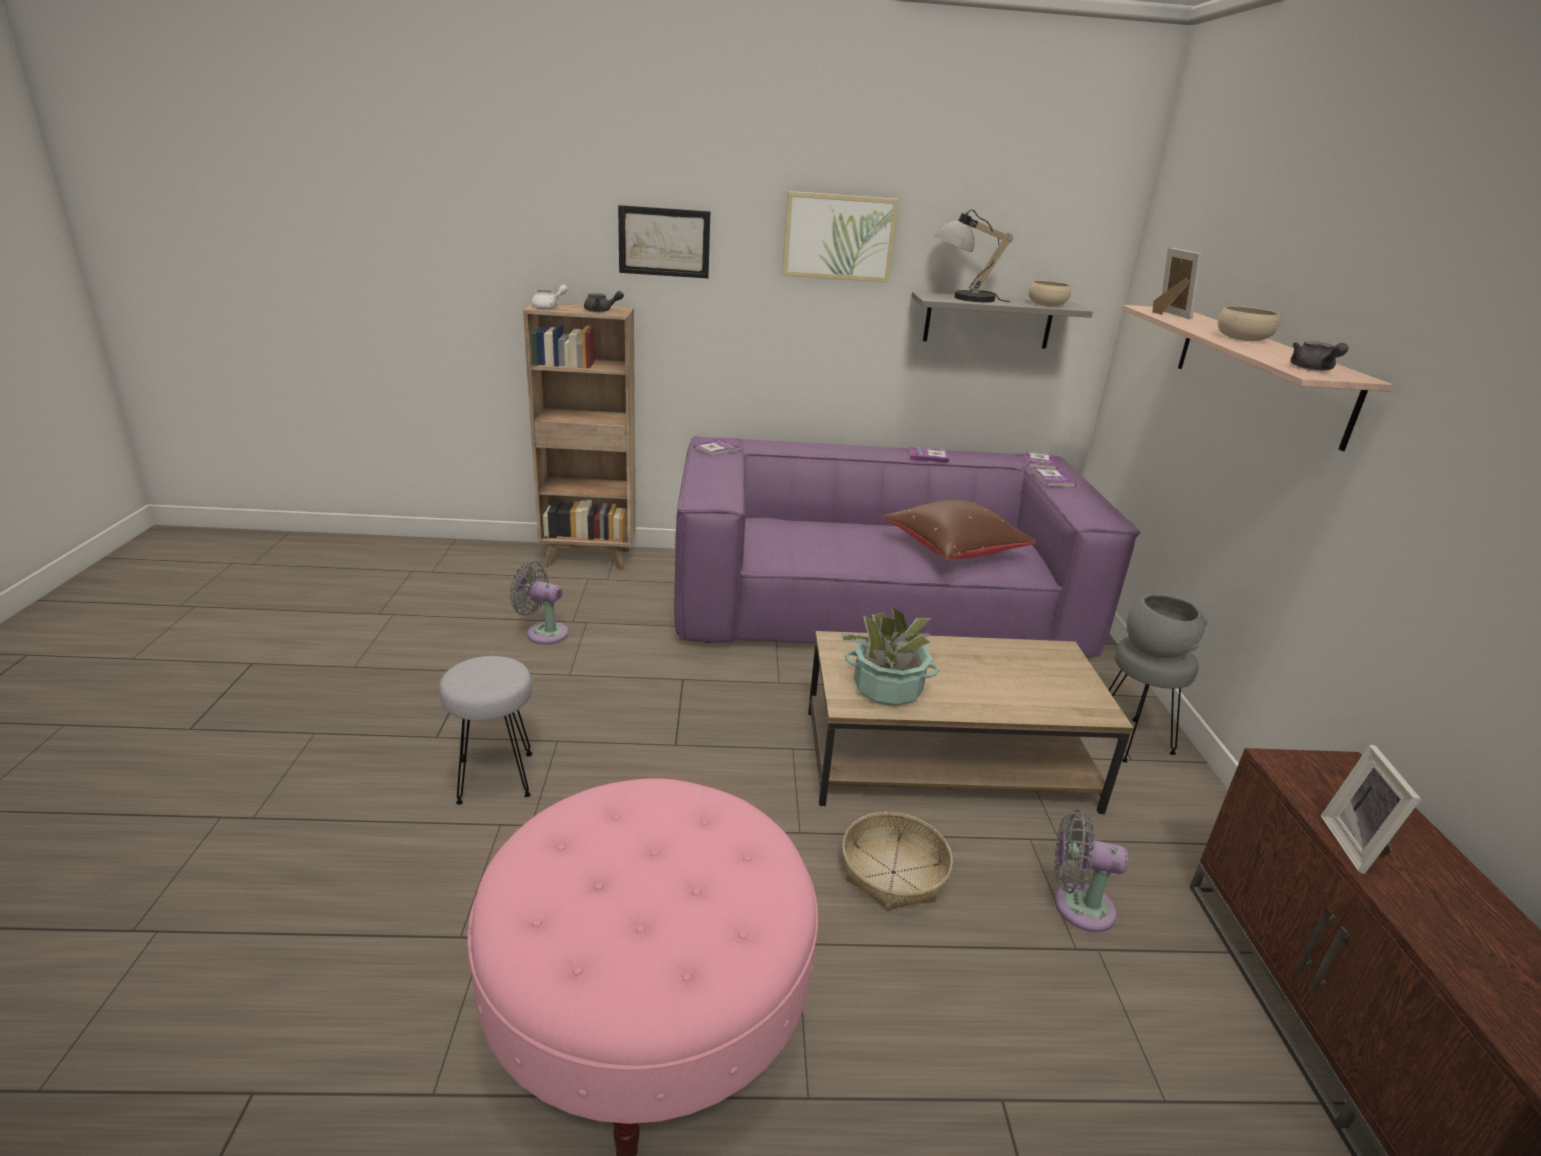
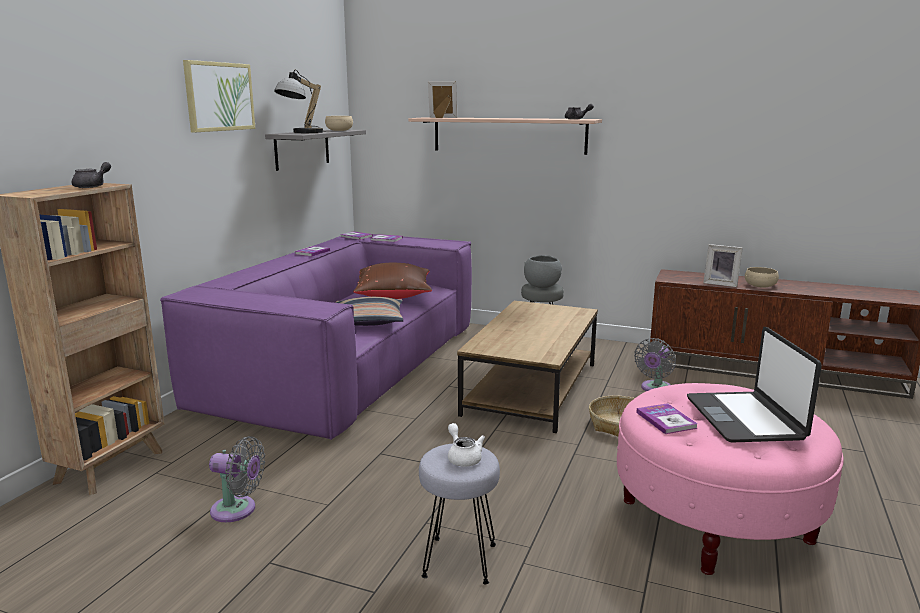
camera: 65 degrees left, 10 degrees down
(543, 632) = (237, 510): grey fan -> grey fan turned 120 degrees counterclockwise
(549, 307) = (40, 193): white teapot -> white teapot (463, 457)
(653, 902) = (745, 418): none -> laptop
(664, 242) = (100, 112): picture -> none
(718, 449) = (210, 293): book -> book (666, 420)
(846, 555) = (368, 321): none -> pillow
(887, 689) = (538, 346): potted plant -> none
(1242, 338) = (508, 118): beige bowl -> beige bowl (760, 285)

